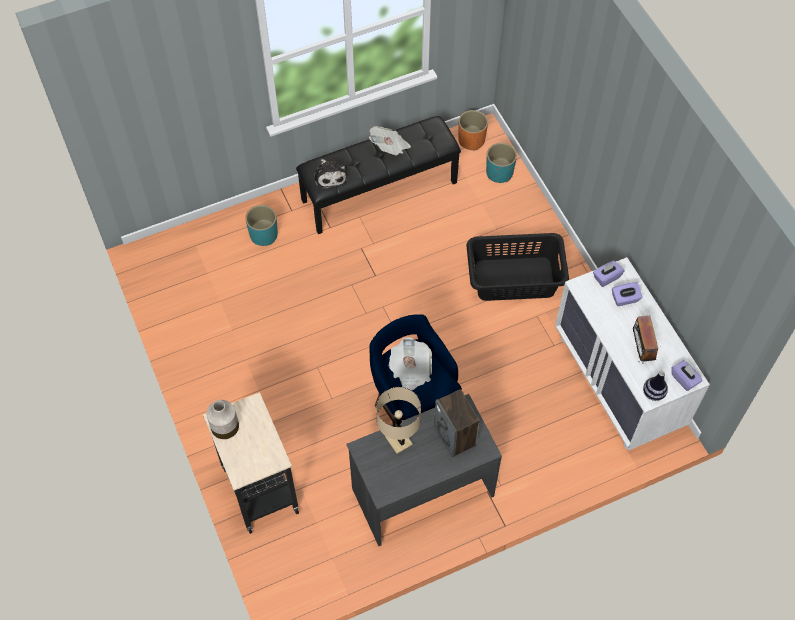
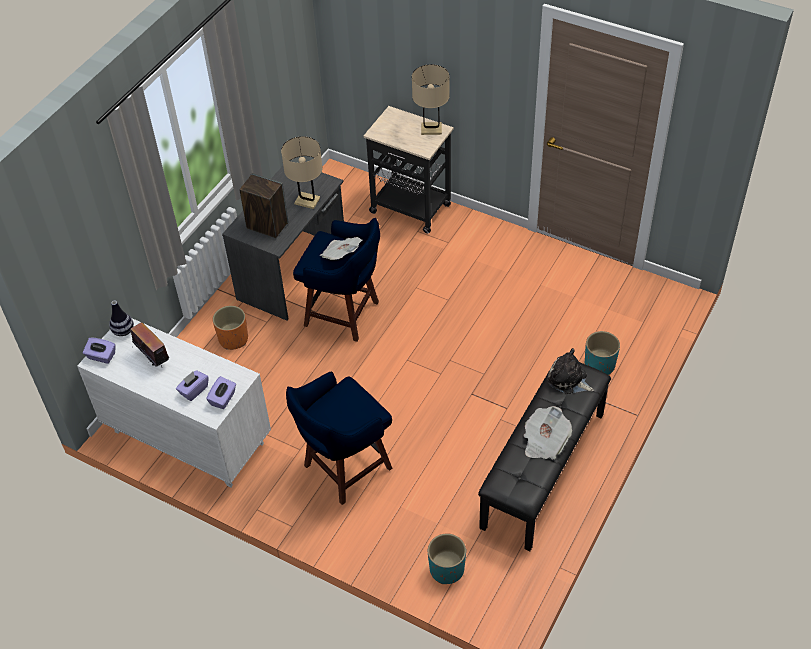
camera: 145 degrees right, 10 degrees down
(224, 426) = (431, 129): beige vase -> beige table lamp
(471, 140) = (506, 588): orange planter -> orange planter (233, 339)
(515, 279) = (344, 469): black laundry basket -> blue stool

